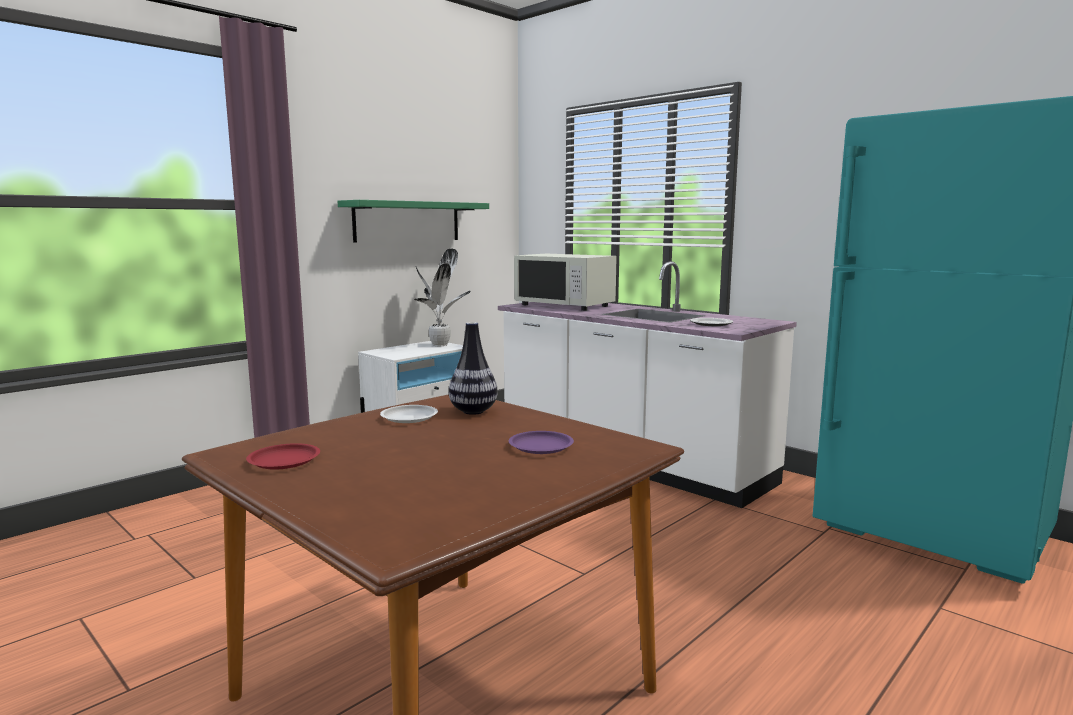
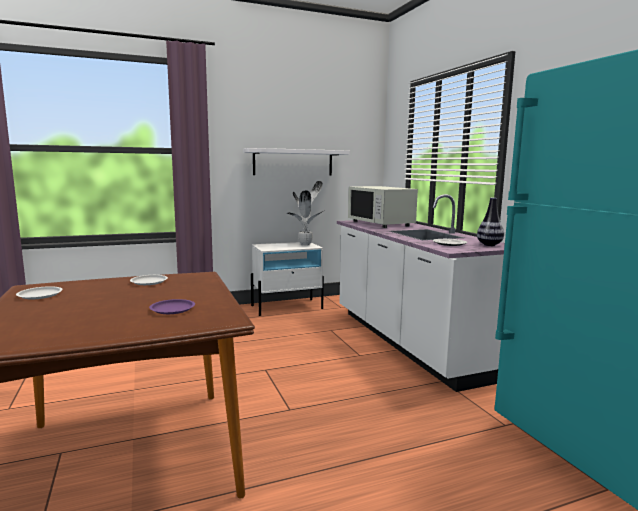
camera: 25 degrees right, 0 degrees up
(284, 461) = (40, 295): red plate -> white plate
(407, 221) = (293, 162): green shelf -> white shelf
(473, 411) = (189, 283): vase -> vase (489, 245)

